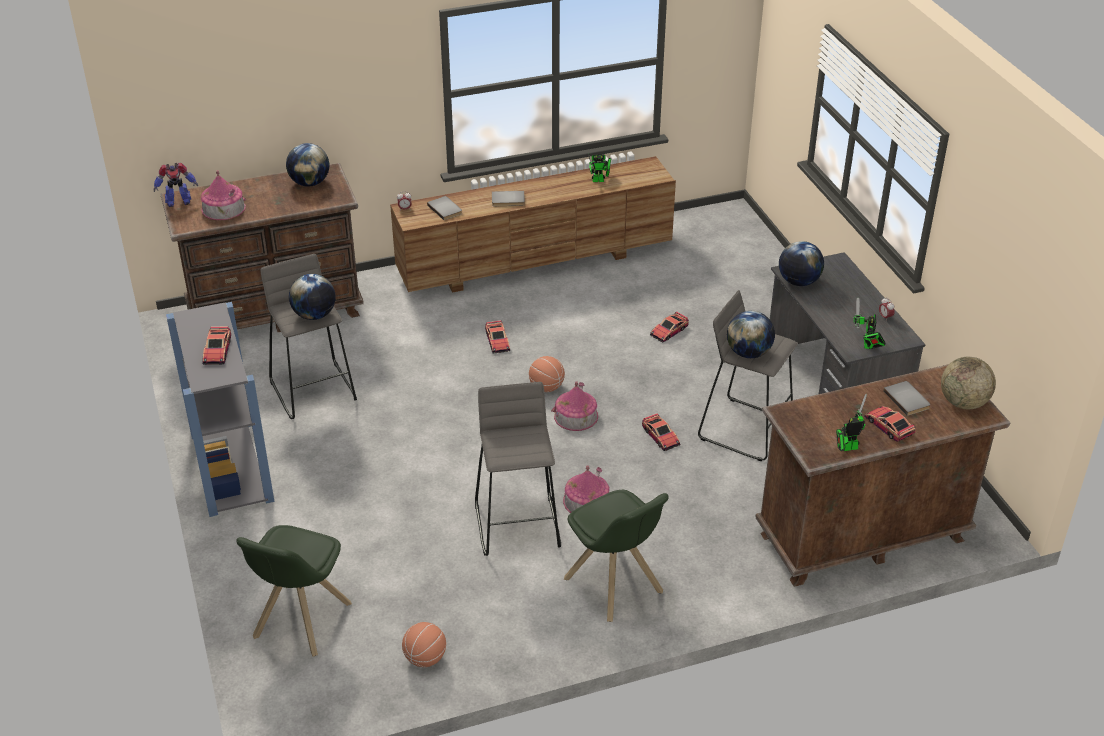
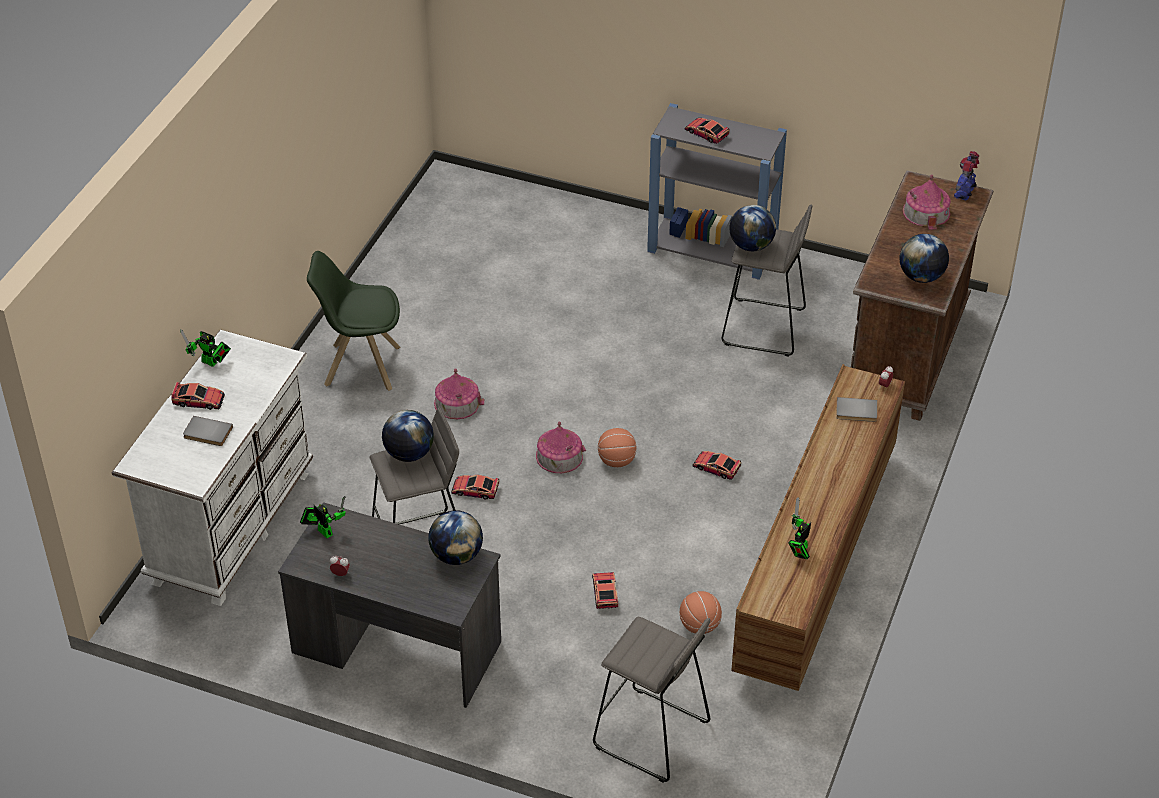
camera: 130 degrees right, 5 degrees up
(301, 620) = (513, 215): green chair -> none
(425, 658) = (413, 250): basketball -> basketball (699, 625)
(508, 200) = (828, 462): grey book -> none
(518, 525) = (476, 354): grey stool -> grey stool (651, 736)
(847, 448) = (211, 363): toy robot -> toy robot turned 90 degrees clockwise
(862, 537) = (232, 527): brown dresser -> white dresser
(963, 403) = (162, 461): globe -> none

